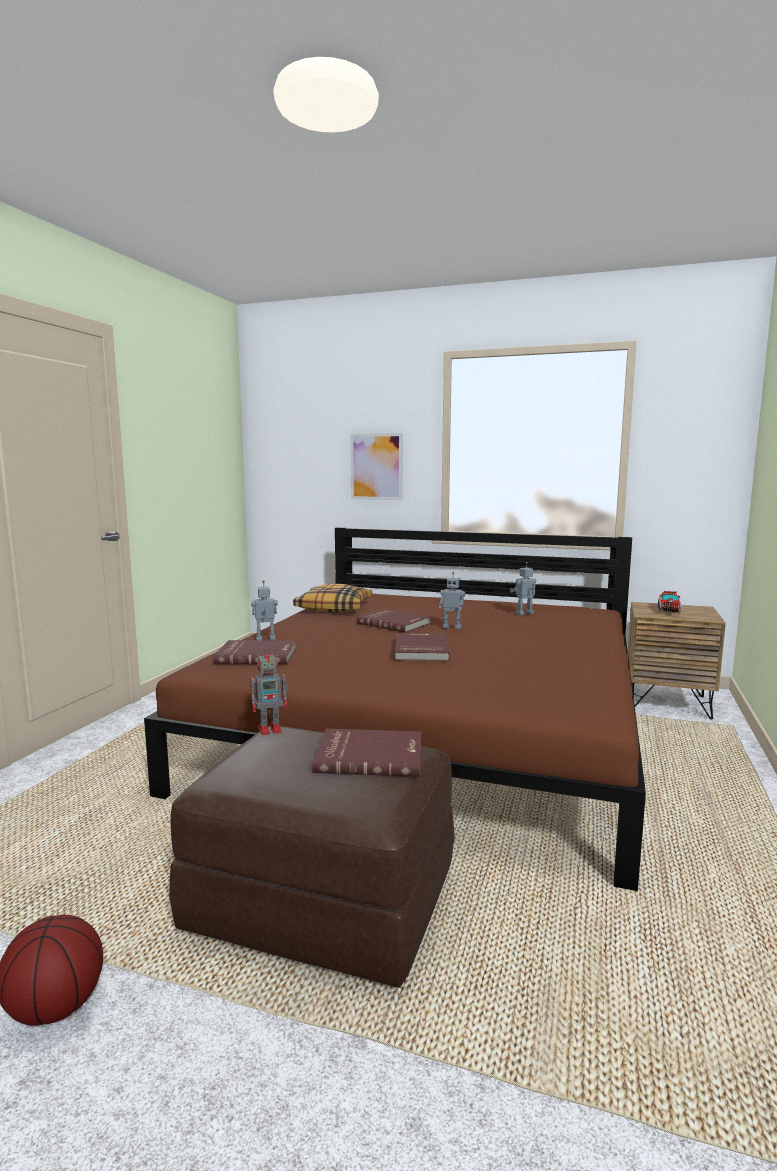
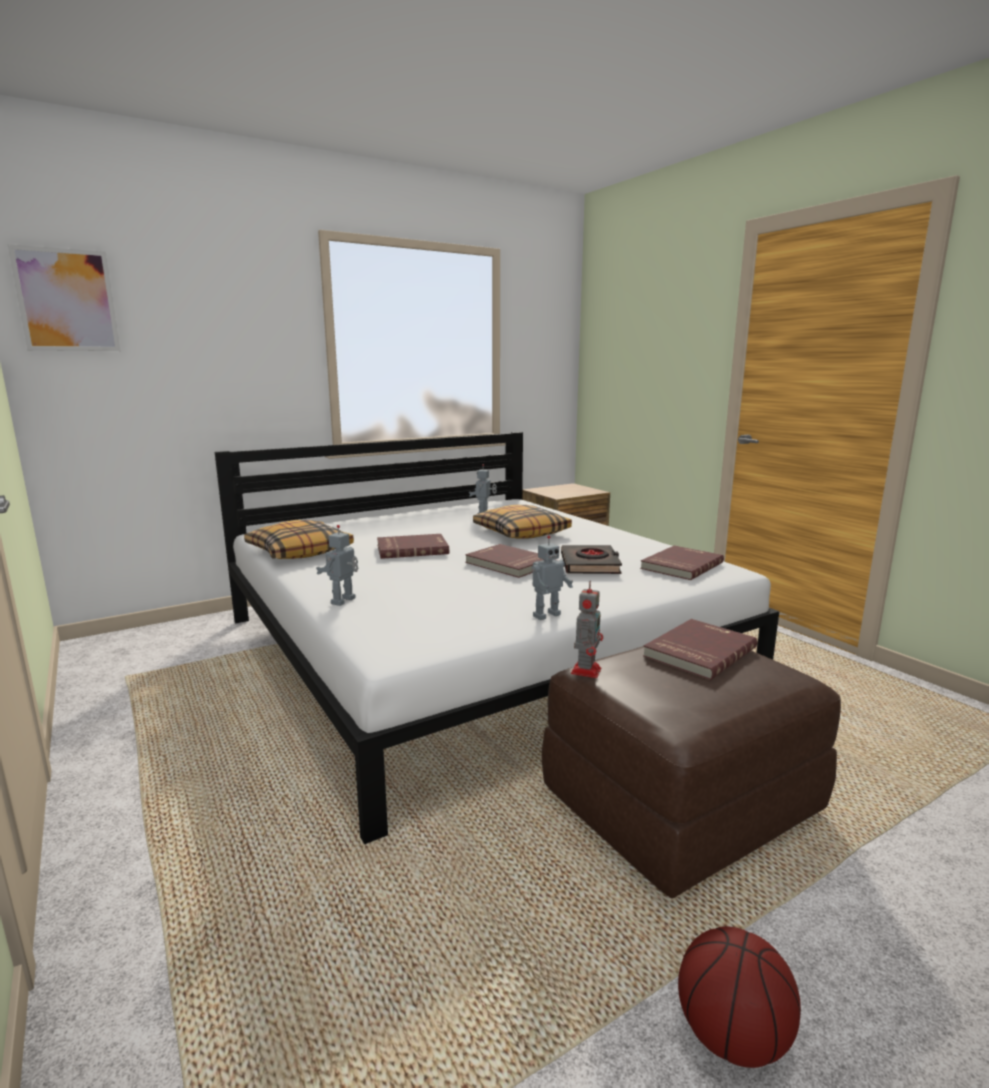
camera: 50 degrees left, 5 degrees up
(256, 655) = (395, 617): red book -> red book (680, 565)
(376, 466) = (243, 369): picture -> picture (67, 300)
(433, 732) = (473, 649): brown bed -> white bed
(452, 627) = (470, 539): toy robot -> toy robot (546, 615)
(480, 670) = (590, 565): none -> black book
(510, 633) = (521, 532): none -> pillow
(668, 610) = (561, 490): toy truck -> none

